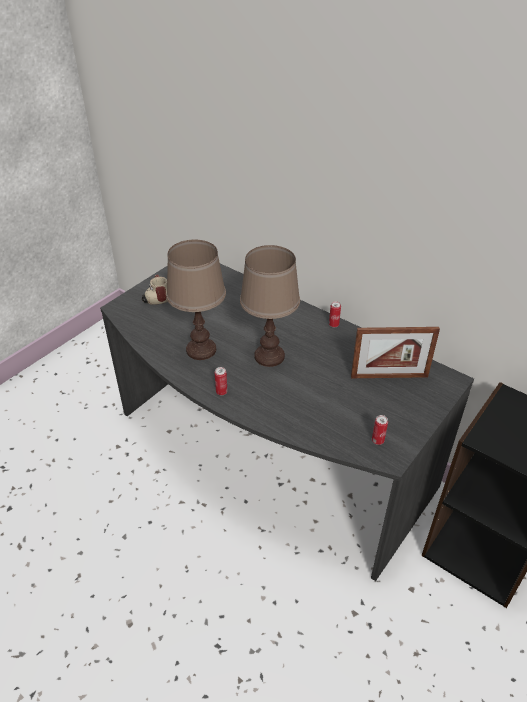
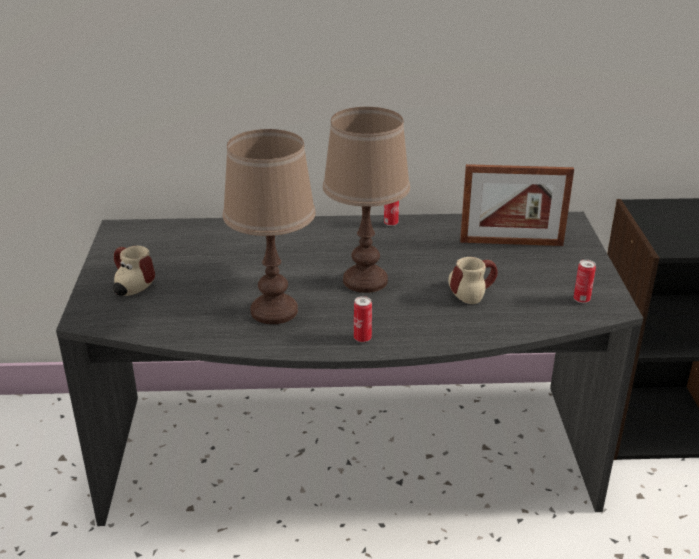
camera: 40 degrees left, 10 degrees down
(317, 396) = (470, 292): none -> mug
(389, 376) = (511, 243): picture frame -> picture frame turned 45 degrees clockwise

